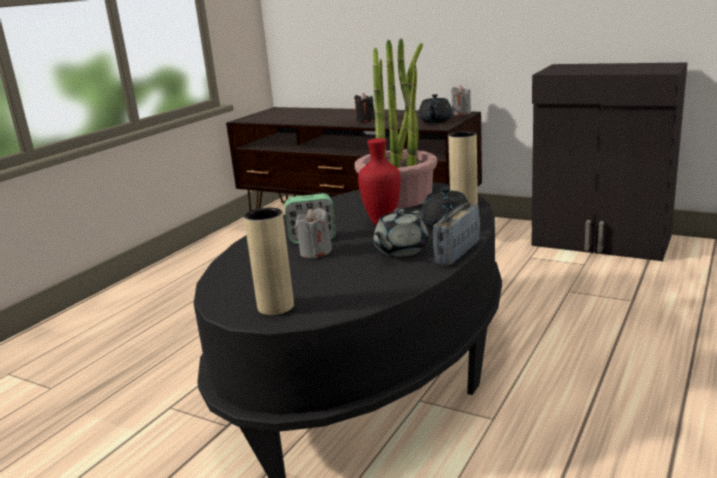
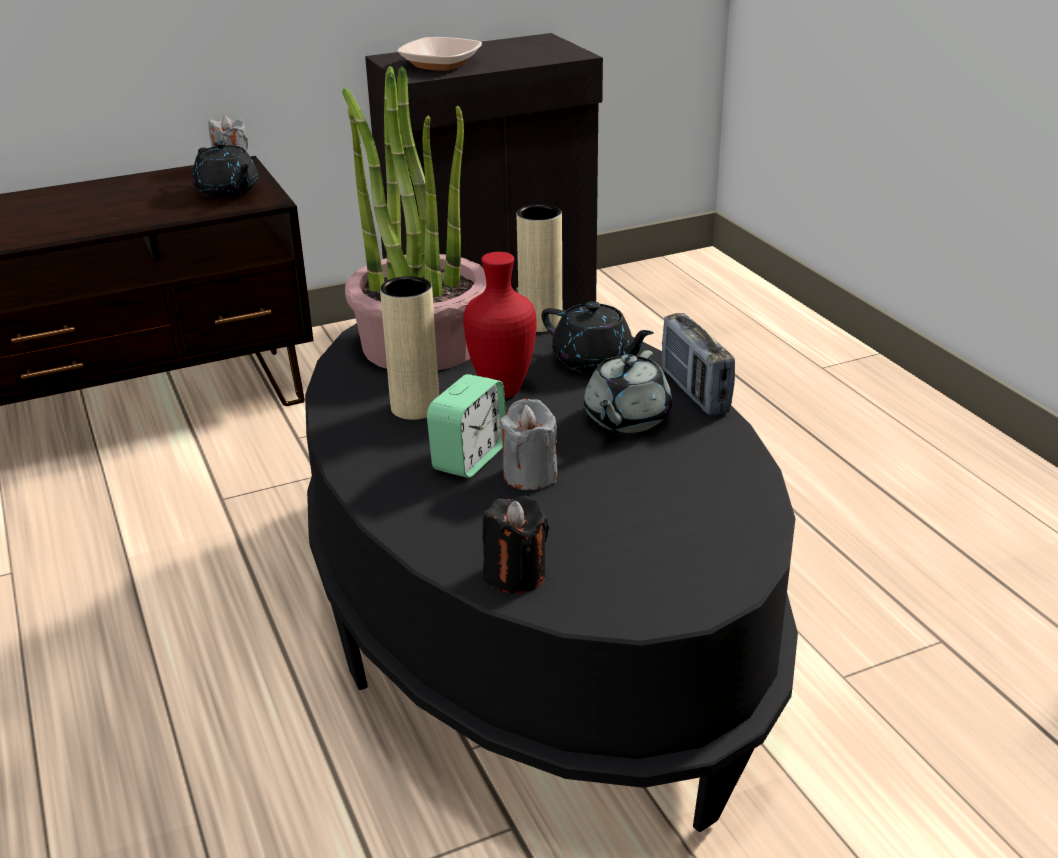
camera: 55 degrees left, 10 degrees up
(275, 307) = (686, 570): beige vase -> beige vase (415, 408)
(365, 120) = (79, 220): black candle -> black candle (515, 575)
(400, 250) = (625, 419): grey teapot -> grey teapot turned 45 degrees clockwise
(575, 69) = (441, 64): none -> bowl

